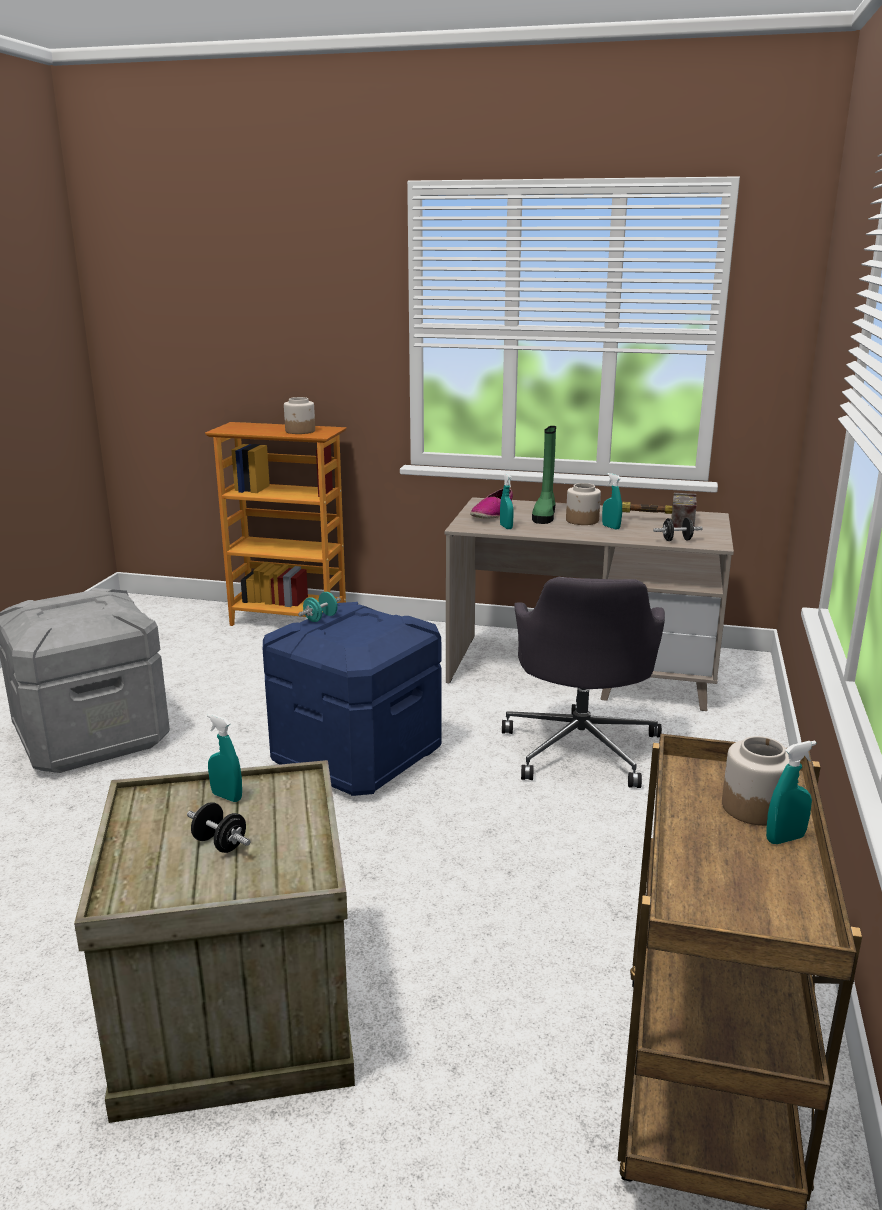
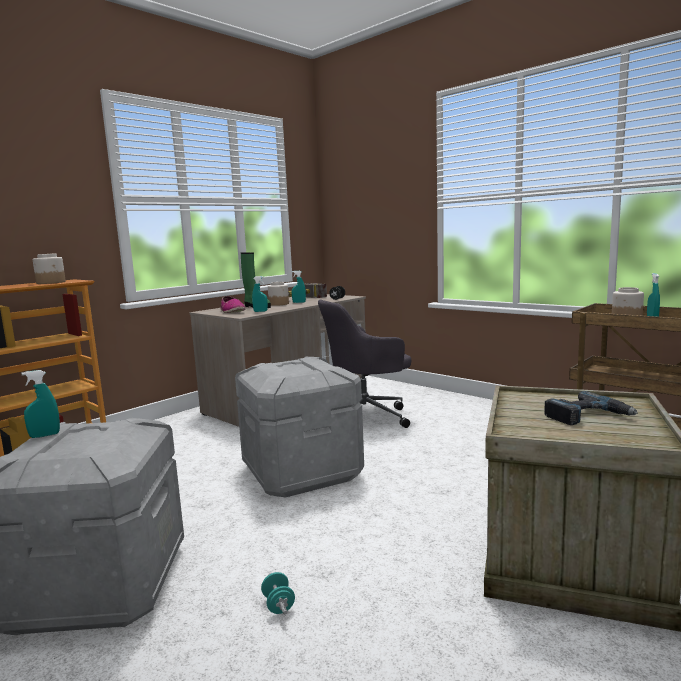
camera: 60 degrees left, 10 degrees down
(220, 844) = (587, 416): black dumbbell -> power drill
(227, 797) = (524, 411): turquoise spray bottle -> turquoise spray bottle (45, 435)
(320, 618) = (274, 371): turquoise dumbbell -> turquoise dumbbell (278, 605)
(356, 756) = (301, 471): blue storage box -> grey storage box
(581, 747) = (366, 416): grey office chair -> grey office chair turned 120 degrees clockwise

